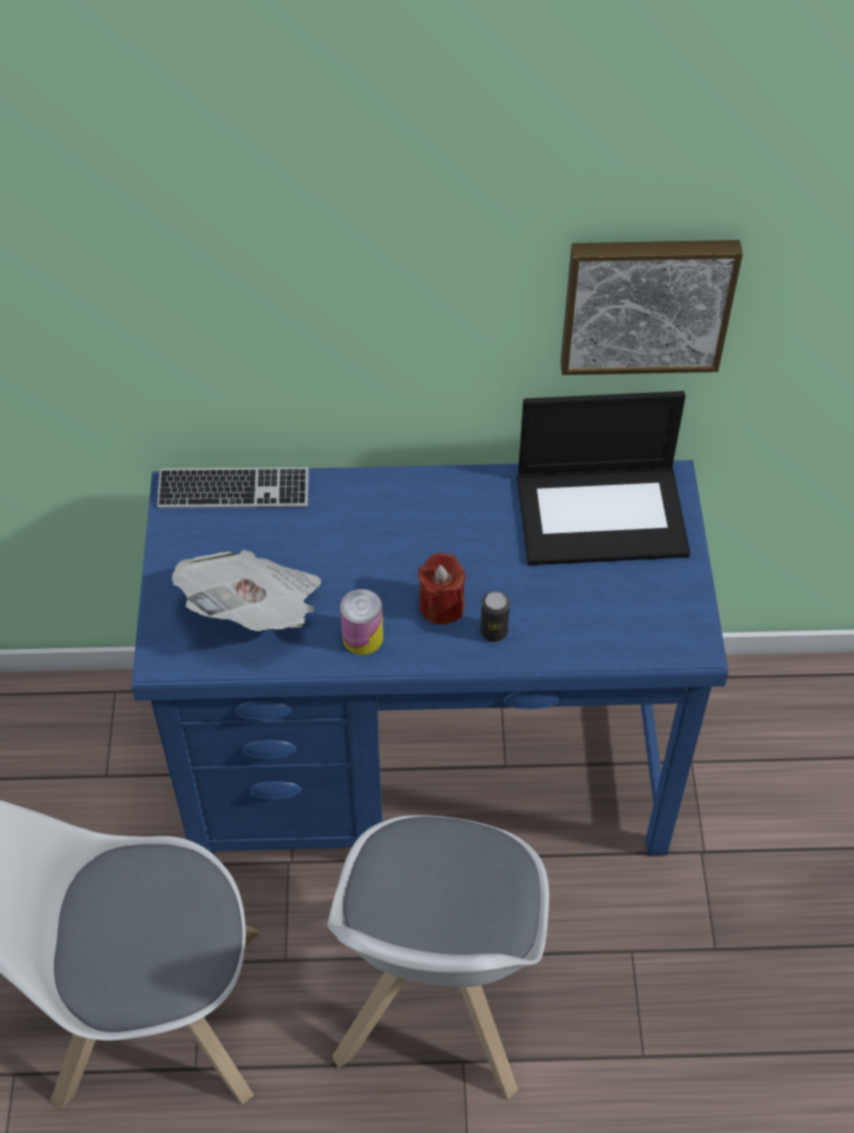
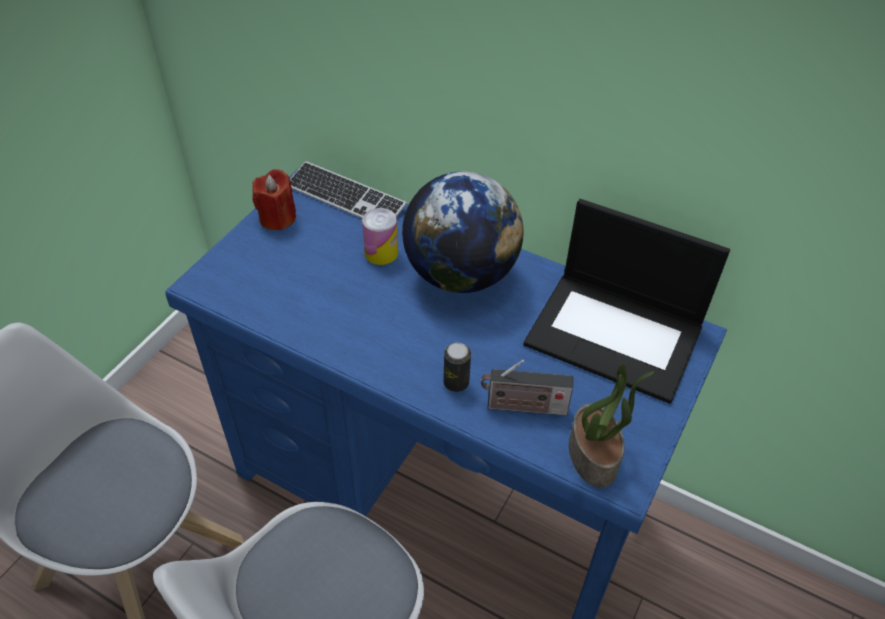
camera: 30 degrees right, 5 degrees down
(255, 611) = (290, 281): newspaper -> none
(362, 637) = (351, 337): can -> can (381, 253)
(418, 521) = (460, 274): none -> globe
(441, 606) = (429, 343): red candle -> red candle (277, 218)
(568, 624) = (523, 407): none -> radio
(646, 302) = (719, 143): picture -> none
(657, 636) = (594, 456): none -> potted plant

